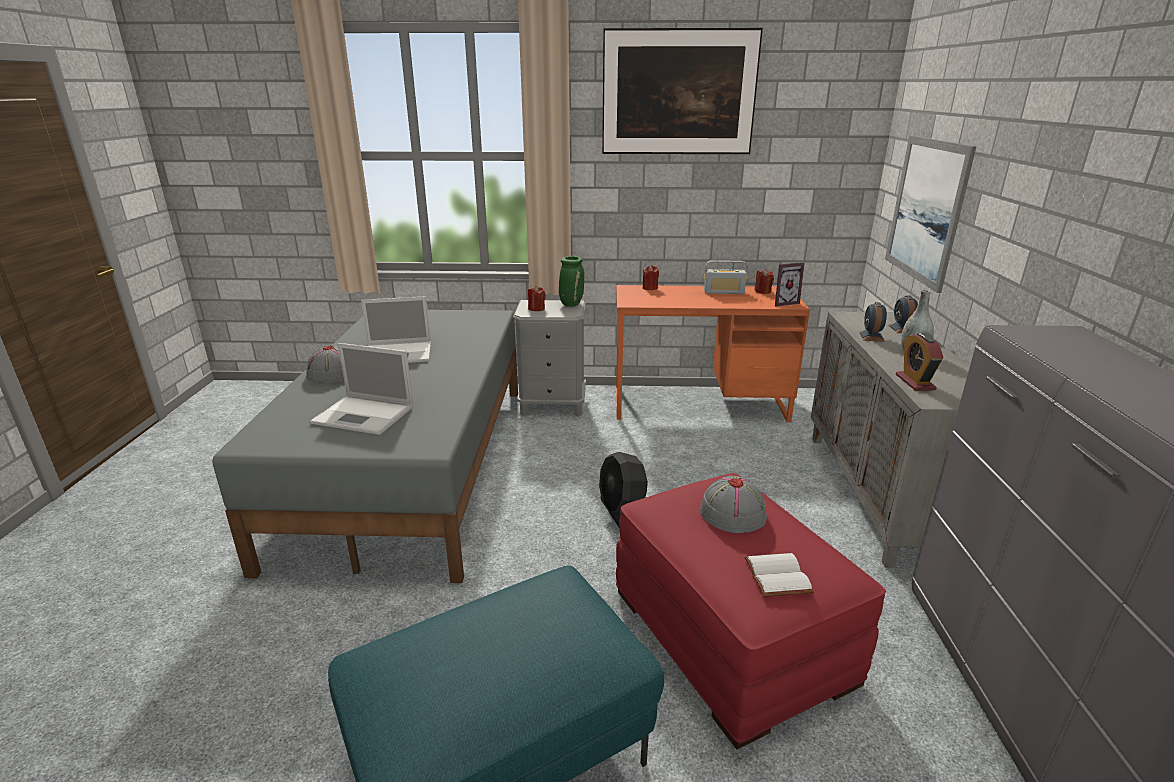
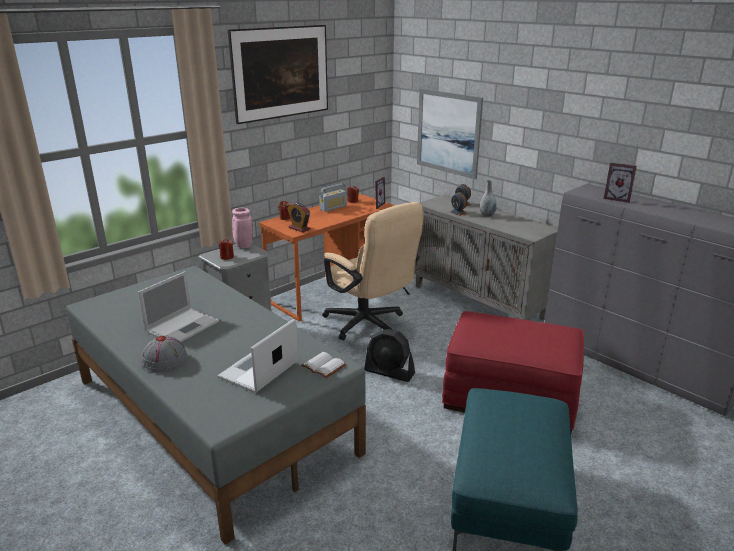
camera: 45 degrees left, 0 degrees up
(365, 415) = (258, 371): laptop -> laptop turned 150 degrees clockwise
(571, 304) = (243, 246): green vase -> pink vase
(682, 456) = (369, 325): none -> beige office chair
(732, 512) = (499, 327): grey hat -> none
(775, 575) = (552, 343): white book -> white book (322, 366)
(915, 382) = (512, 230): alarm clock -> alarm clock (299, 228)
(1089, 361) = (617, 198): none -> picture frame

